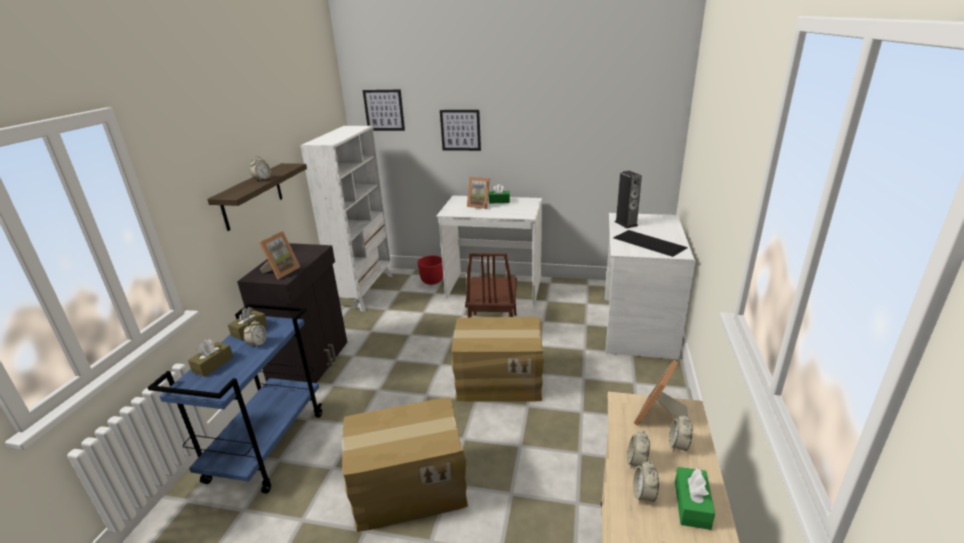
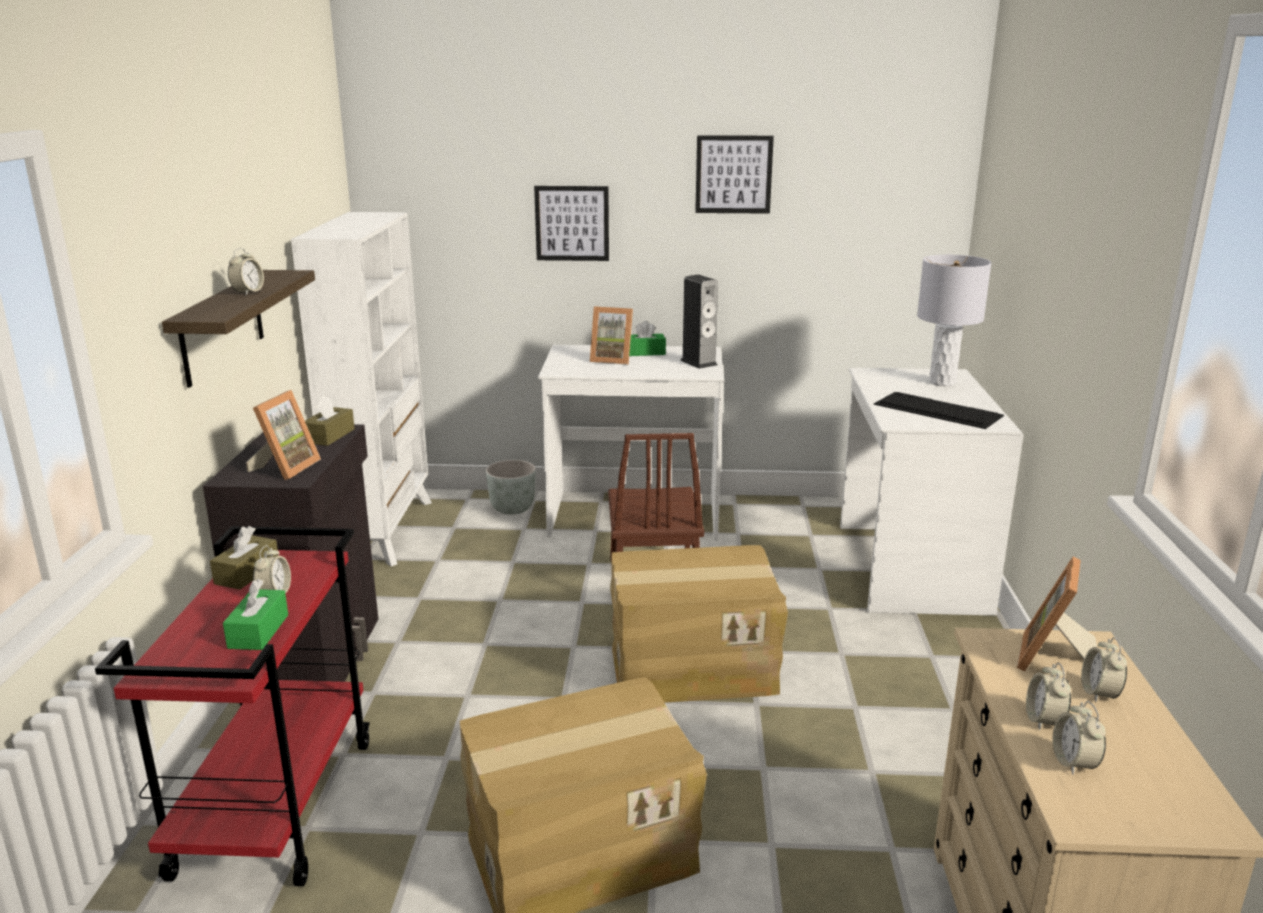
camera: 10 degrees left, 5 degrees down
(213, 364) = (200, 631): brown tissue box -> brown tissue box (330, 436)
(267, 445) = (275, 805): blue cart -> red cart
(384, 110) = (426, 185): picture -> picture (733, 174)
(432, 281) = (513, 509): red planter -> grey planter
(626, 223) = (886, 383): speaker -> speaker (698, 362)
(659, 224) = (942, 382): none -> grey table lamp
(692, 505) = (1153, 769): green tissue box -> green tissue box (258, 631)

